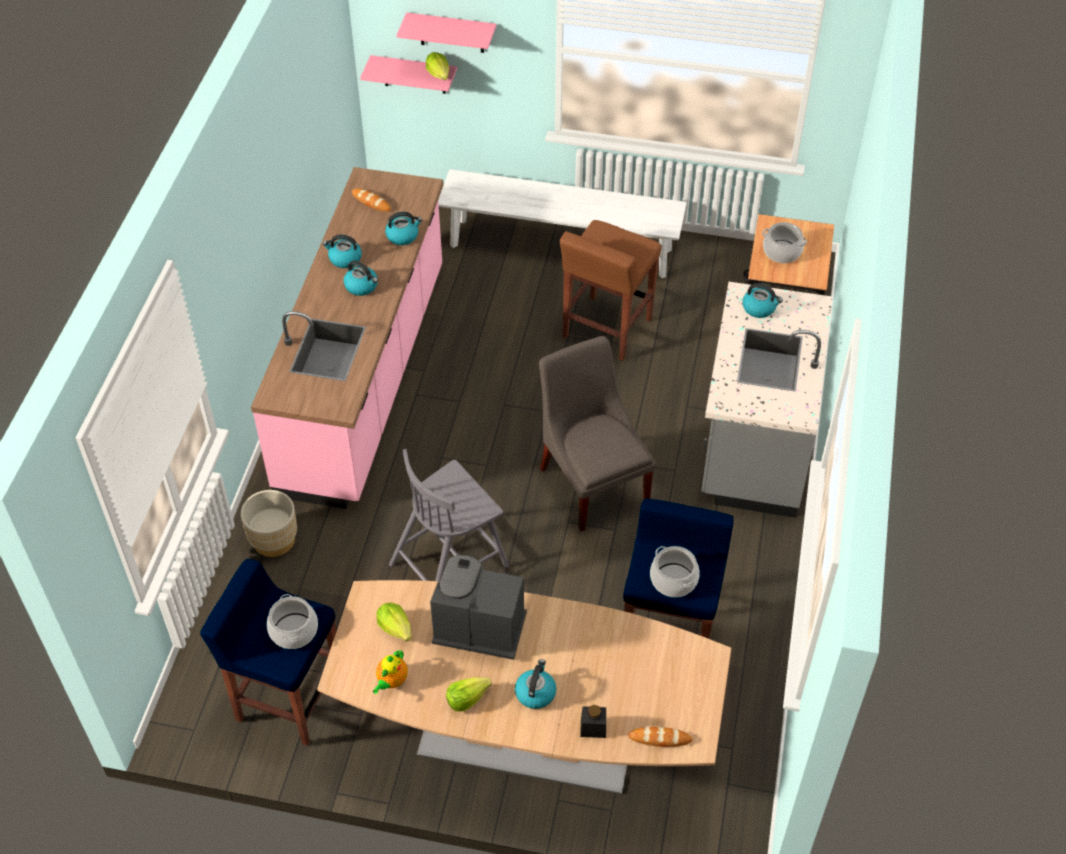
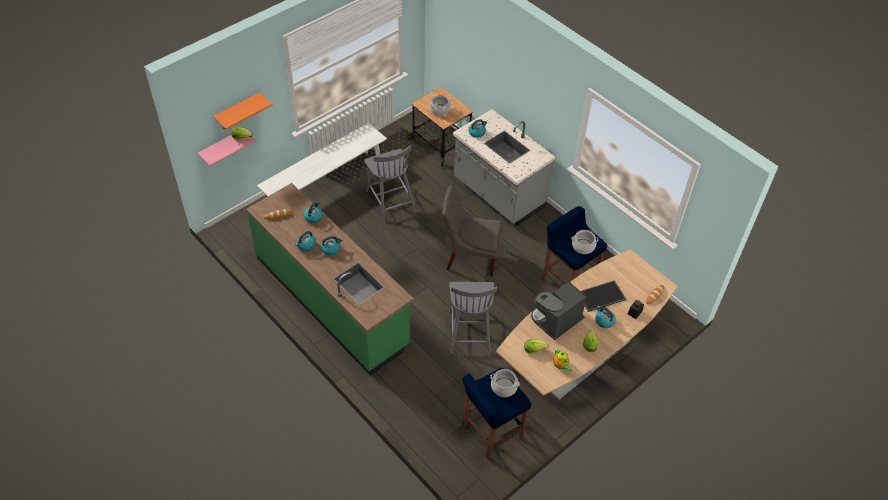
camera: 55 degrees left, 0 degrees up
(274, 540) = (396, 389): beige planter -> none
(365, 378) = (332, 300): pink counter -> green counter
(451, 33) = (238, 112): pink shelf -> orange shelf
(584, 661) = (601, 297): none -> tray
(606, 329) = (390, 200): brown stool -> grey chair

